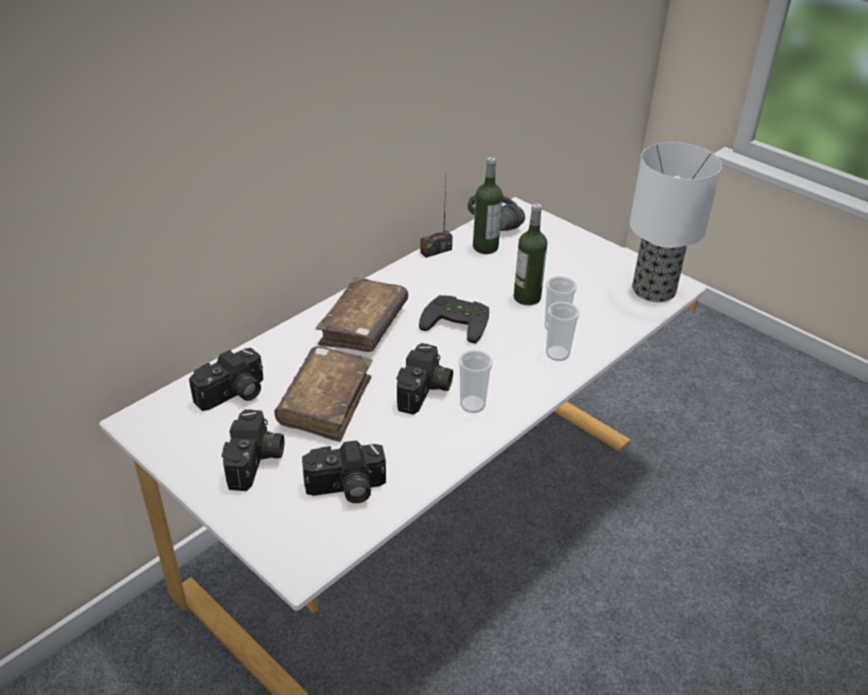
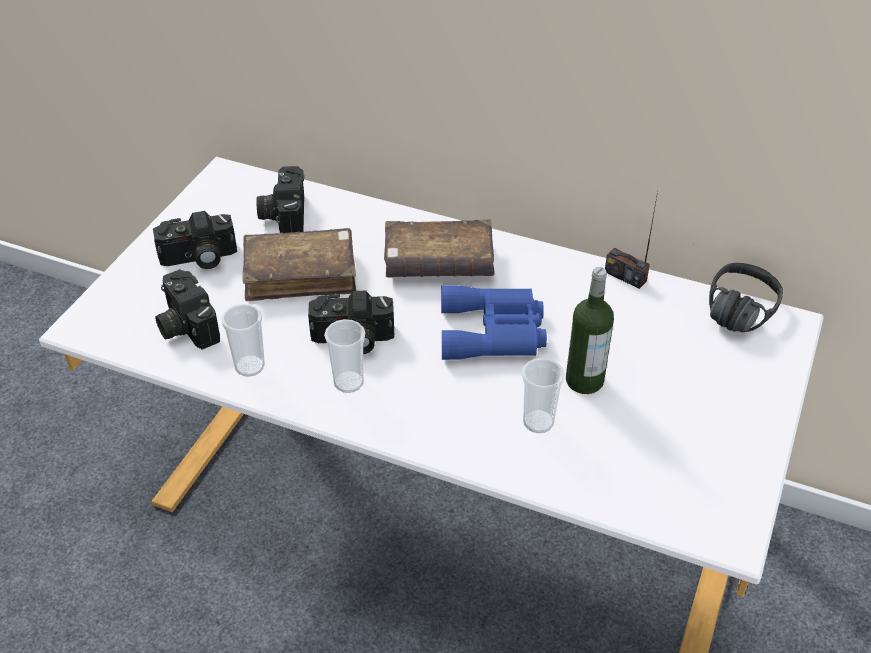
camera: 70 degrees right, 5 degrees up
(233, 395) = (283, 214): camera -> camera turned 60 degrees clockwise
(458, 321) = (494, 332): black game controller -> blue binoculars
(485, 247) = (669, 316): bottle -> none
(557, 354) = (483, 435): cup -> cup (249, 366)
(652, 290) = (697, 509): table lamp -> none

